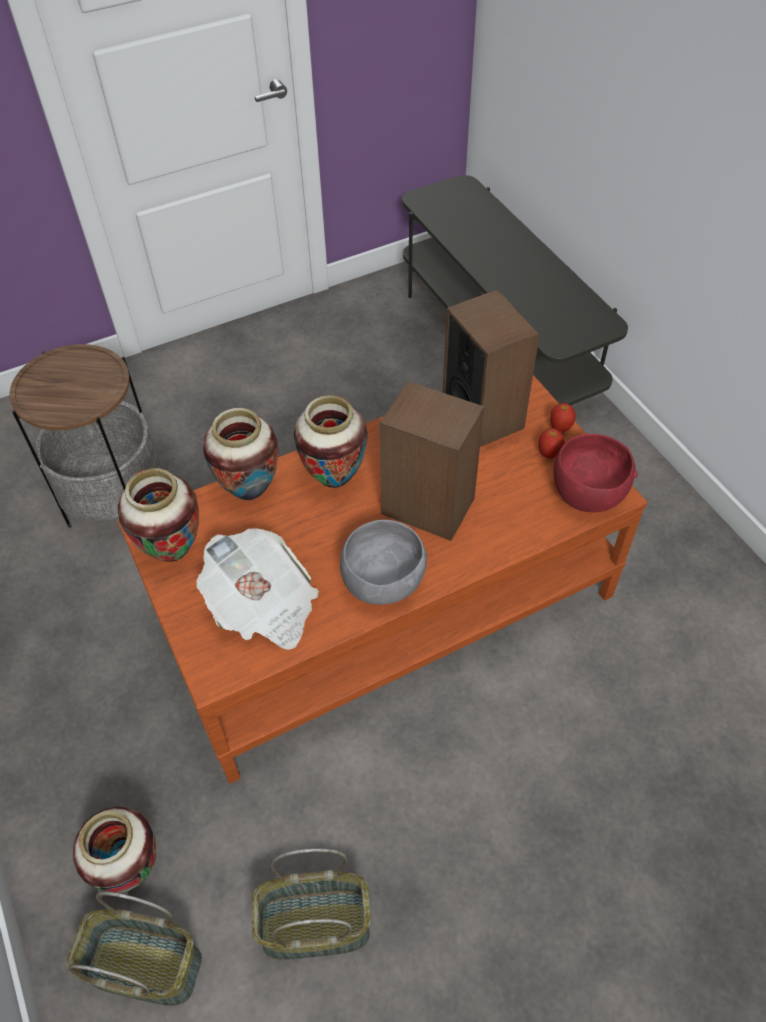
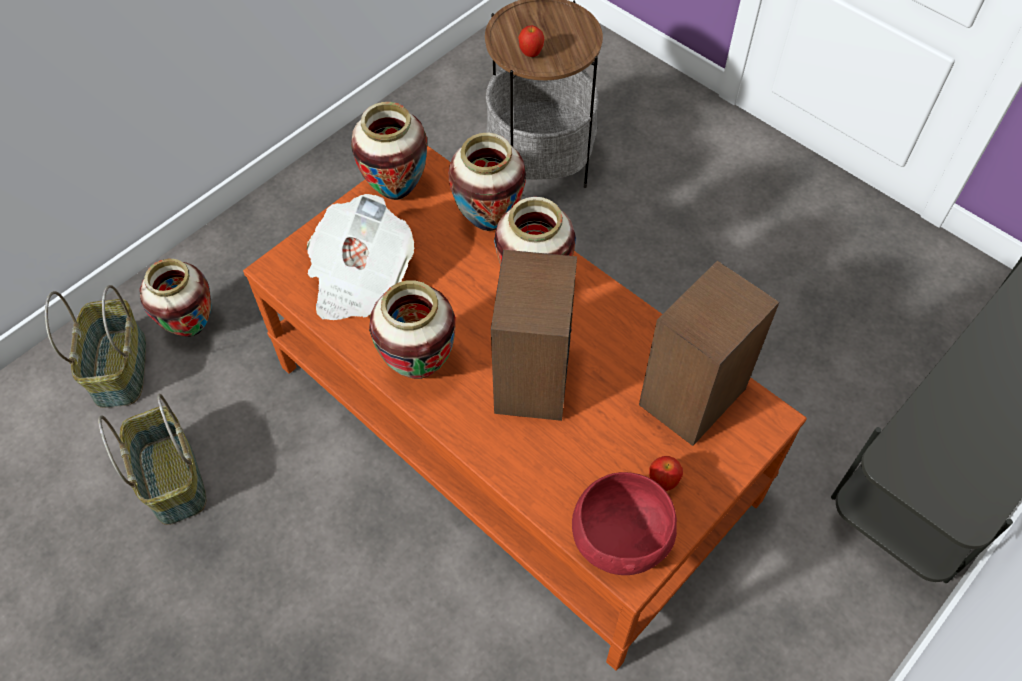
camera: 70 degrees right, 5 degrees up
(383, 581) = (420, 366): grey bowl -> vase
(560, 428) = (711, 486): apple -> apple (531, 54)

